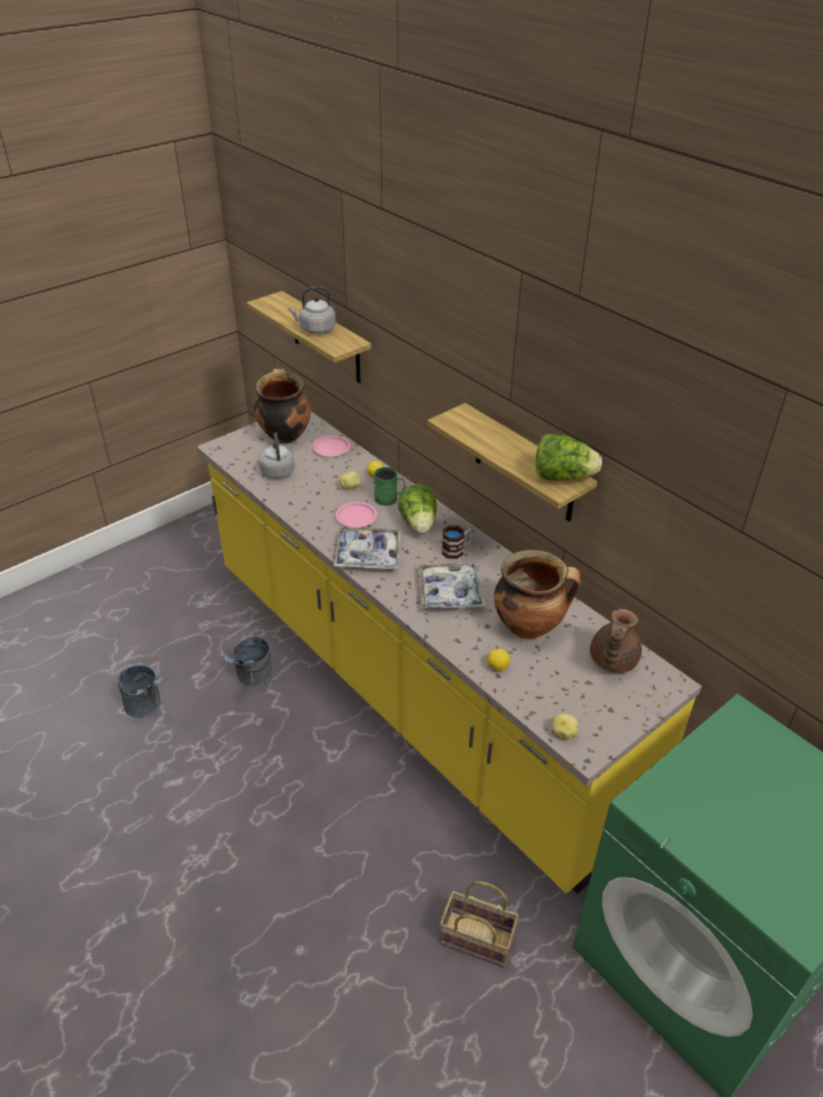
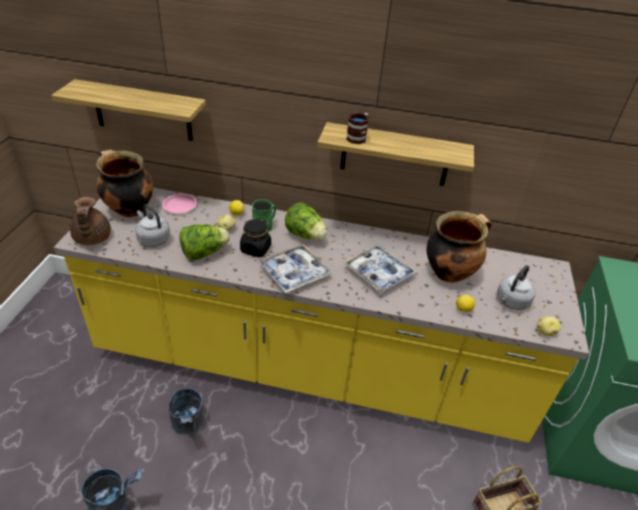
camera: 40 degrees left, 0 degrees up
(315, 329) = (145, 100): grey kettle -> grey kettle (511, 302)
(356, 517) = (255, 249): pink plate -> black jar
(457, 550) = (350, 242): mug -> mug (358, 137)
(562, 477) = (453, 149): lettuce -> lettuce (204, 253)
(612, 661) = (514, 270): brown teapot -> brown teapot (92, 239)

